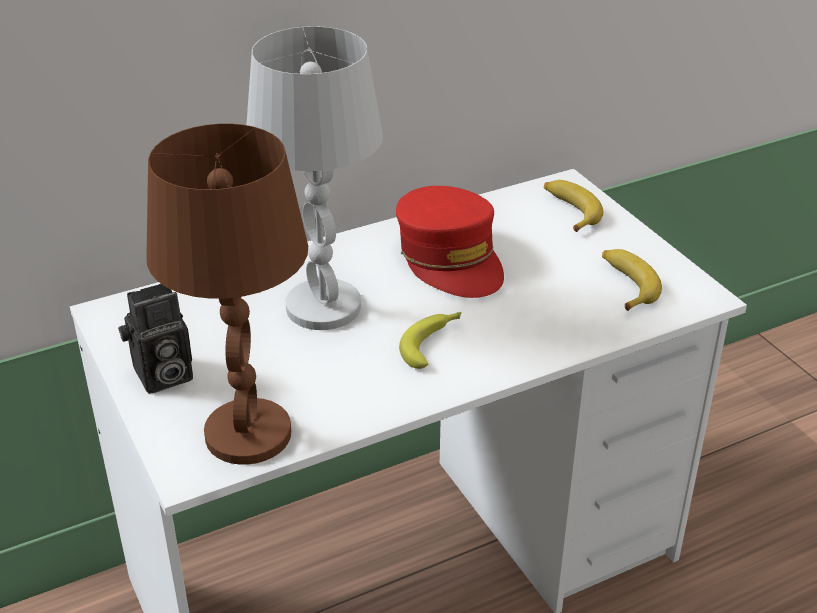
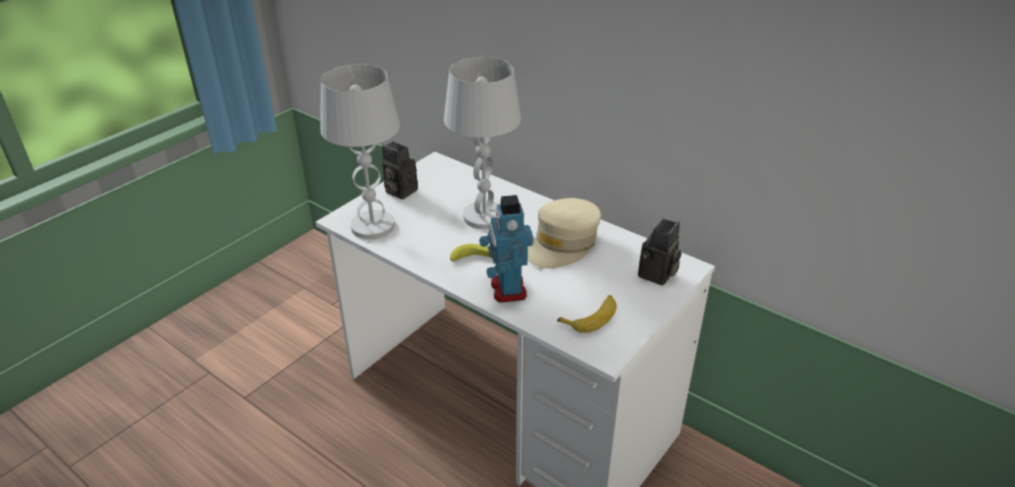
camera: 65 degrees right, 0 degrees up
(247, 433) = (373, 226): brown table lamp -> white table lamp
(451, 259) = (563, 244): red cap -> beige cap
(524, 336) = (507, 289): none -> toy robot
(569, 211) = (657, 276): banana -> camera

